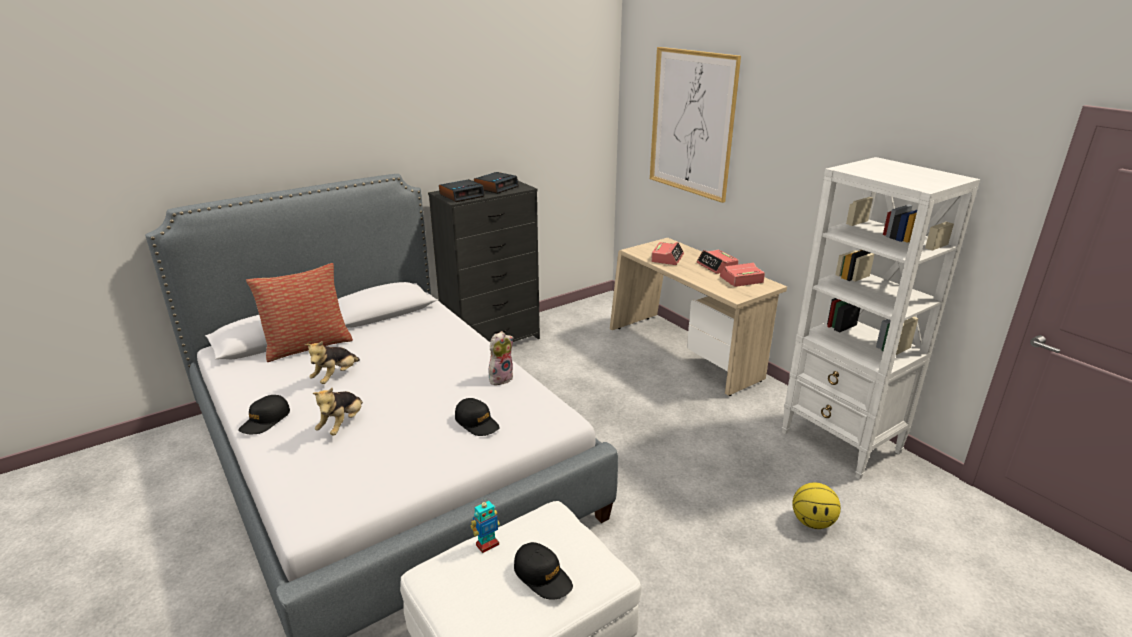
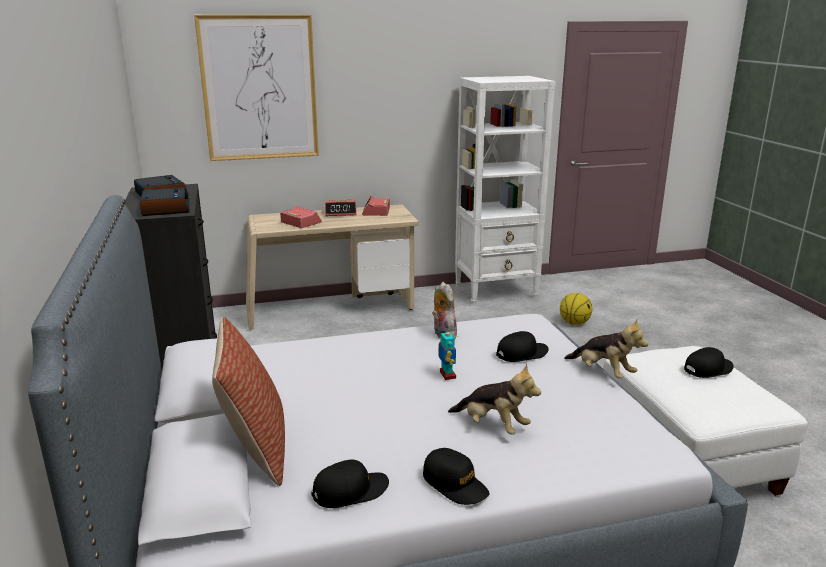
camera: 70 degrees left, 5 degrees down
(260, 385) = (350, 491): none -> black cap
(336, 376) = (370, 428): plush toy -> plush toy (603, 372)
(487, 544) = (670, 387): toy robot -> toy robot (447, 375)

